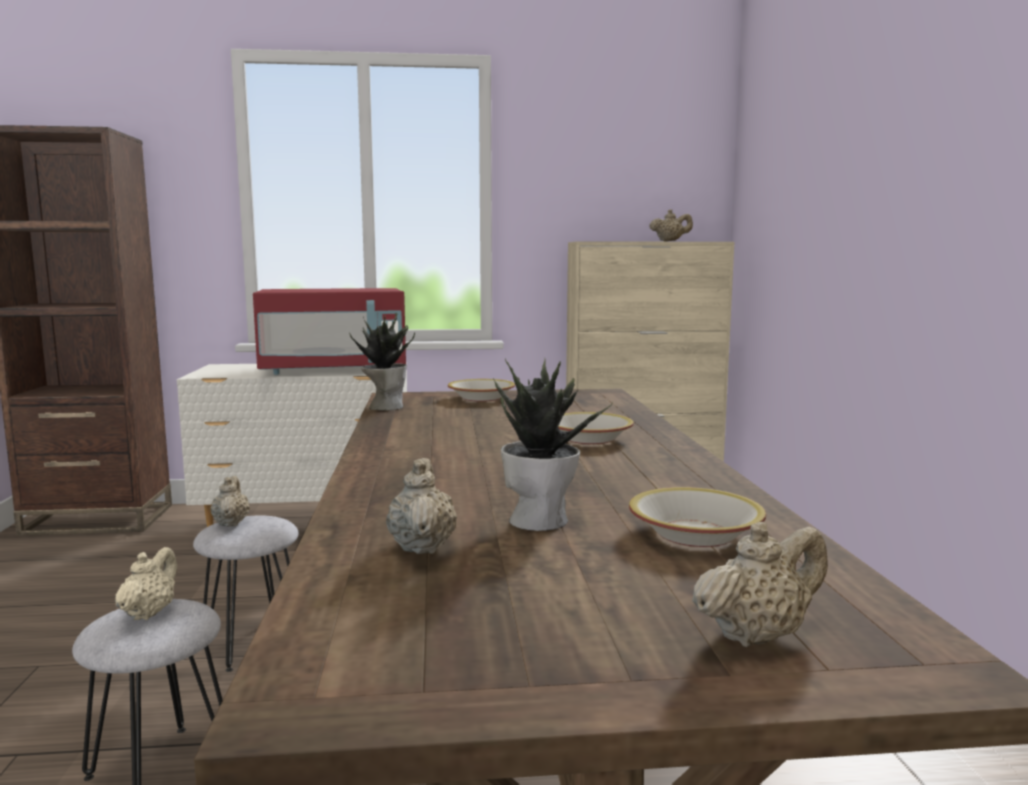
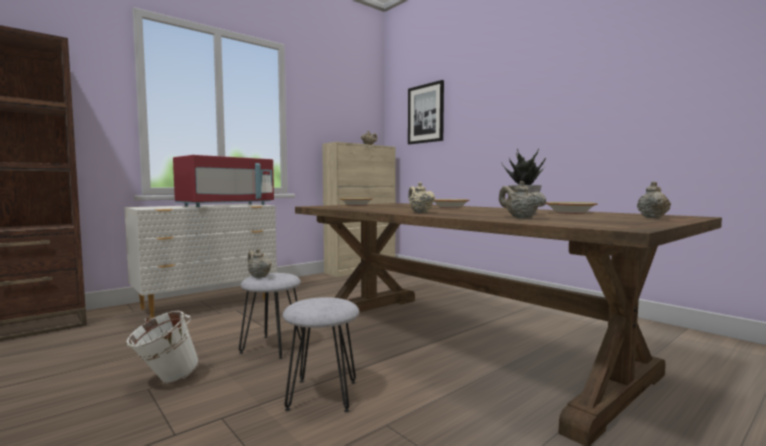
camera: 35 degrees left, 5 degrees down
(67, 660) = (165, 381): none -> white bucket
(149, 613) = (314, 302): beige teapot -> beige teapot (420, 212)
(385, 407) = (327, 207): potted plant -> none
(788, 167) = (426, 113): none -> picture

